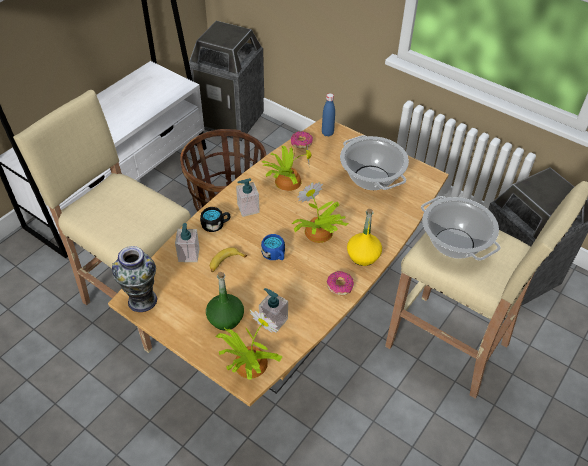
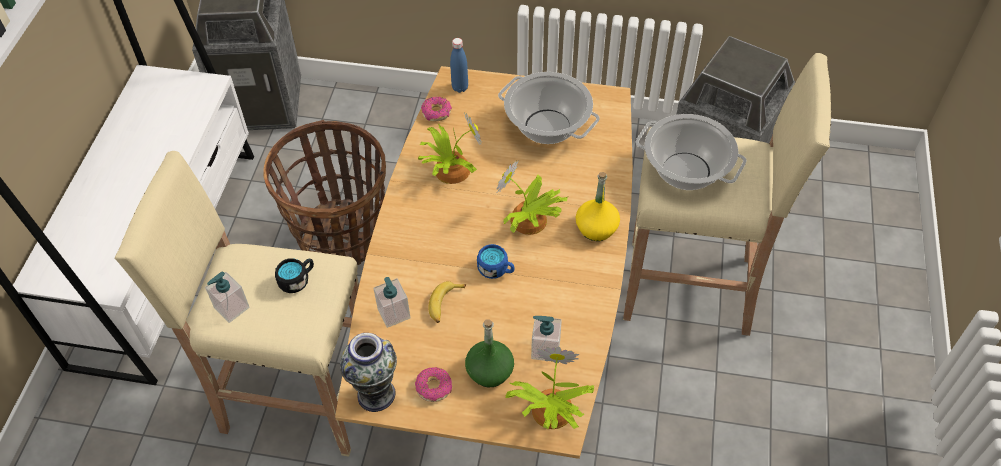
camera: 25 degrees left, 5 degrees up
(216, 225) = (401, 262): black mug -> black mug (297, 280)
(248, 208) = (427, 225): soap dispenser -> soap dispenser (231, 308)
(340, 286) = (593, 275): donut -> donut (434, 387)

